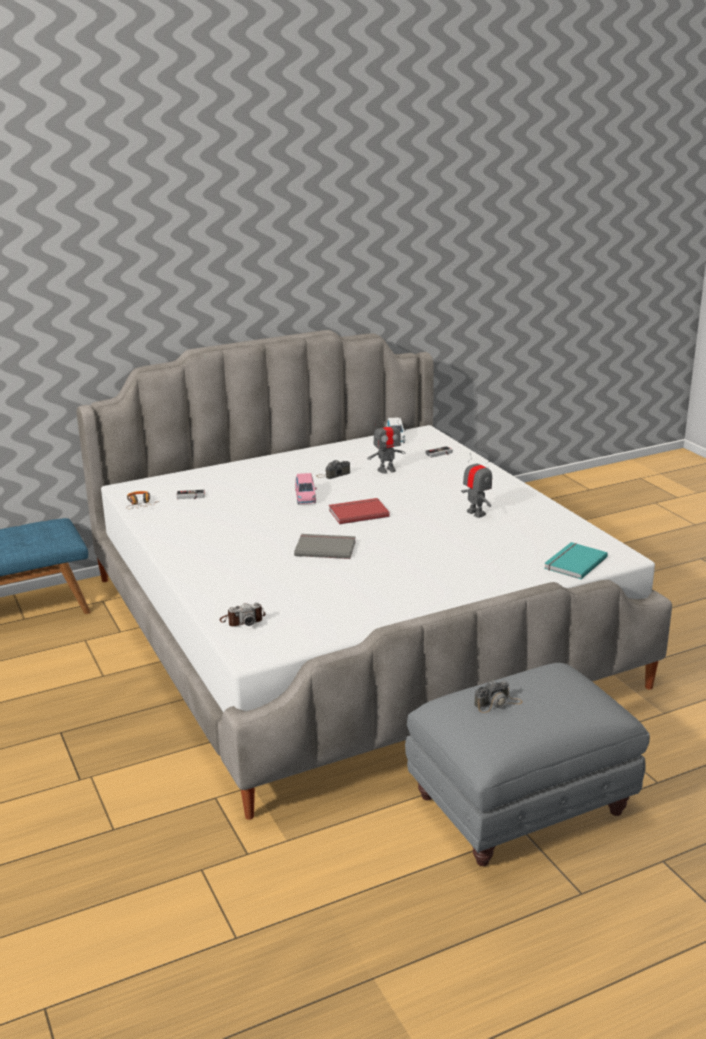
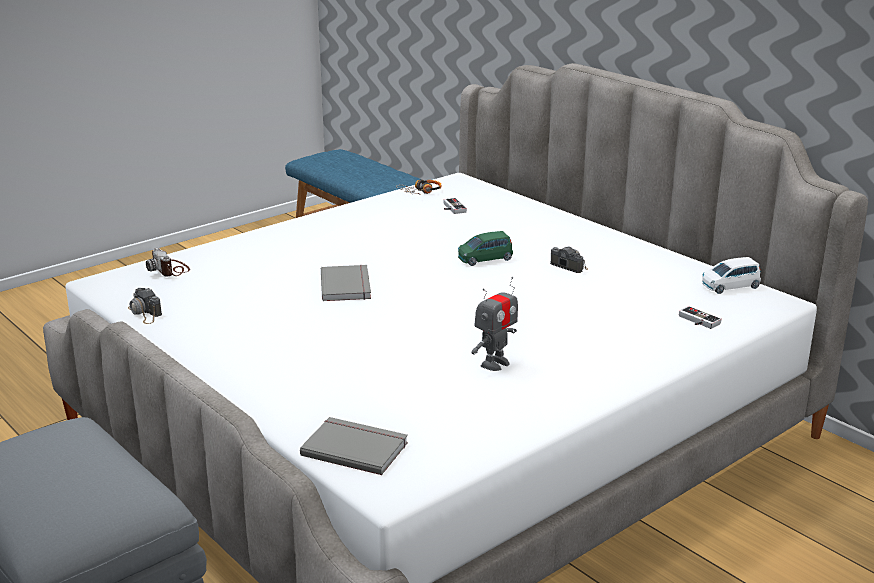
camera: 75 degrees right, 0 degrees up
(305, 497) = (485, 259): pink toy car -> green toy car
(358, 513) = (455, 291): red book -> none
(386, 470) = (606, 293): toy robot -> none
(498, 703) = (54, 450): camera -> camera (144, 313)
(573, 562) = (355, 447): turquoise book -> grey book

